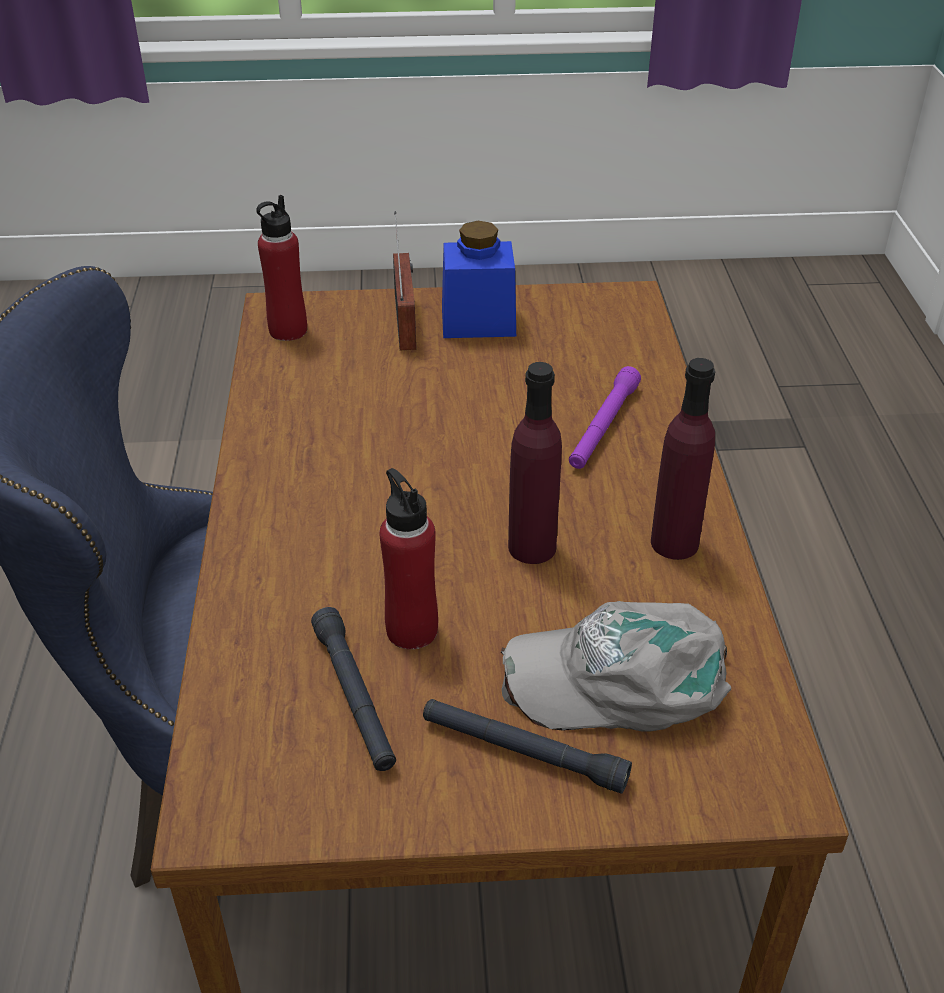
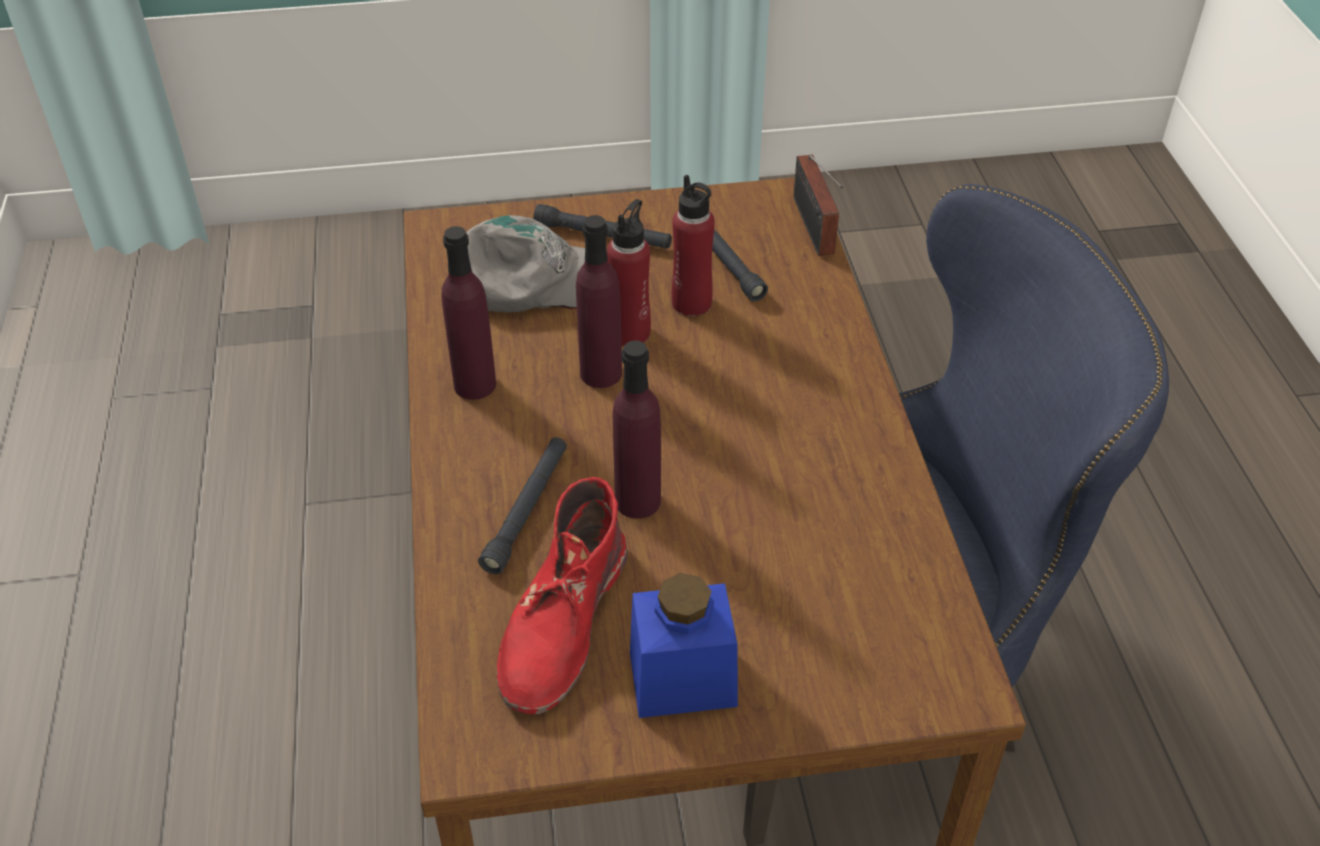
camera: 175 degrees right, 5 degrees up
(288, 330) = (930, 642): red bottle -> red bottle (630, 332)
(406, 320) = (781, 676): radio -> radio (813, 229)
(501, 428) = (637, 501): none -> purple bottle
(568, 354) = (562, 622): none -> red boot
(603, 427) = (527, 510): purple flashlight -> black flashlight

